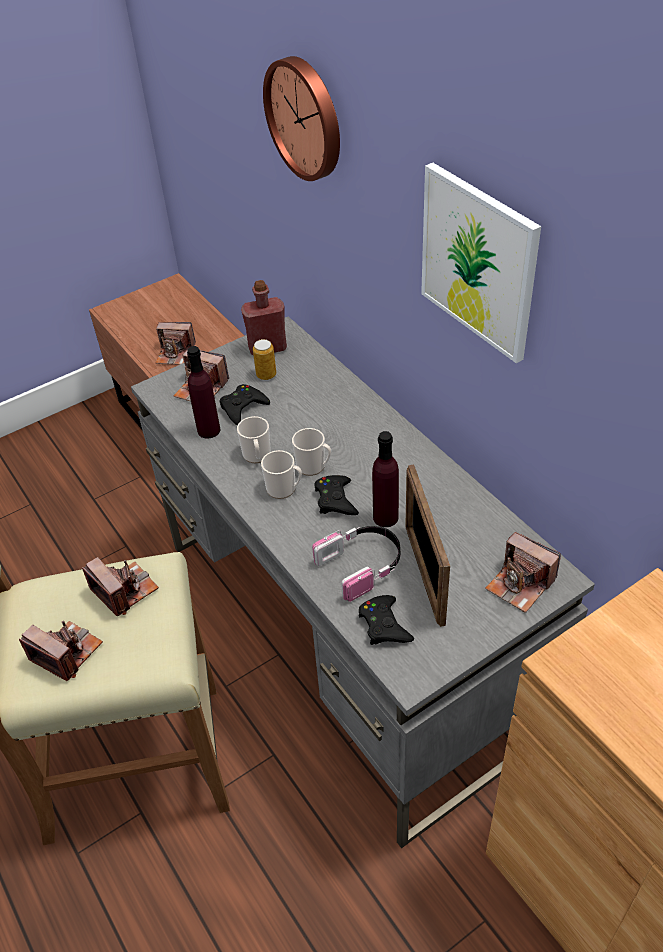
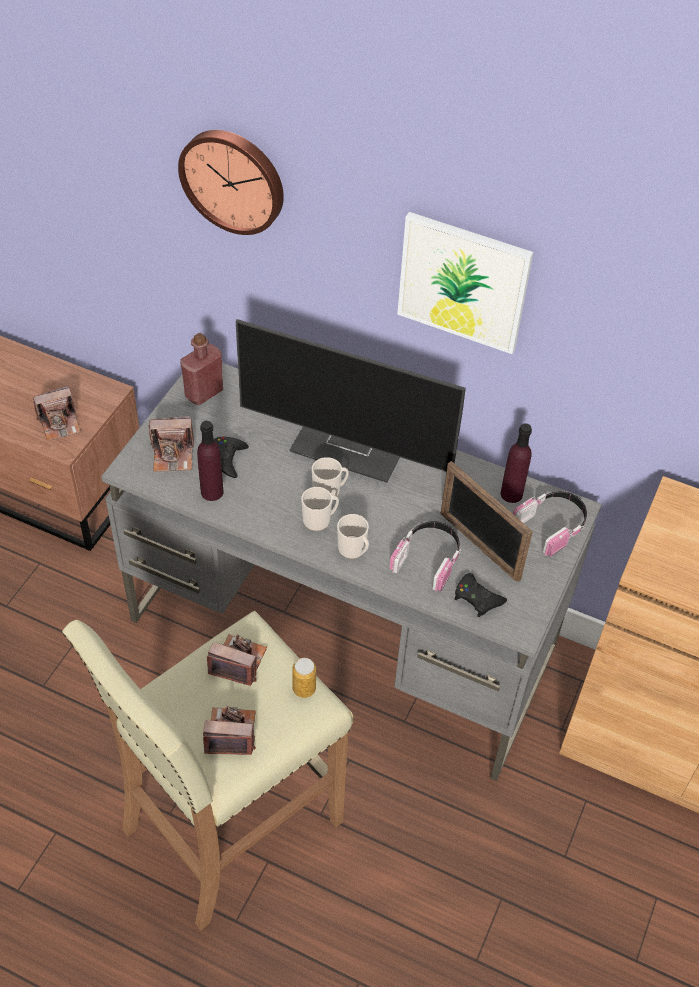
camera: 35 degrees left, 5 degrees up
(257, 456) = (274, 499): mug -> mug (354, 550)
(266, 375) = (223, 420): can -> can (304, 688)
(335, 500) = (369, 513): black game controller -> none
(366, 435) = (353, 446): none -> monitor
(385, 517) = (418, 512): purple bottle -> purple bottle (511, 494)
(520, 584) = (552, 525): camera -> headphones

